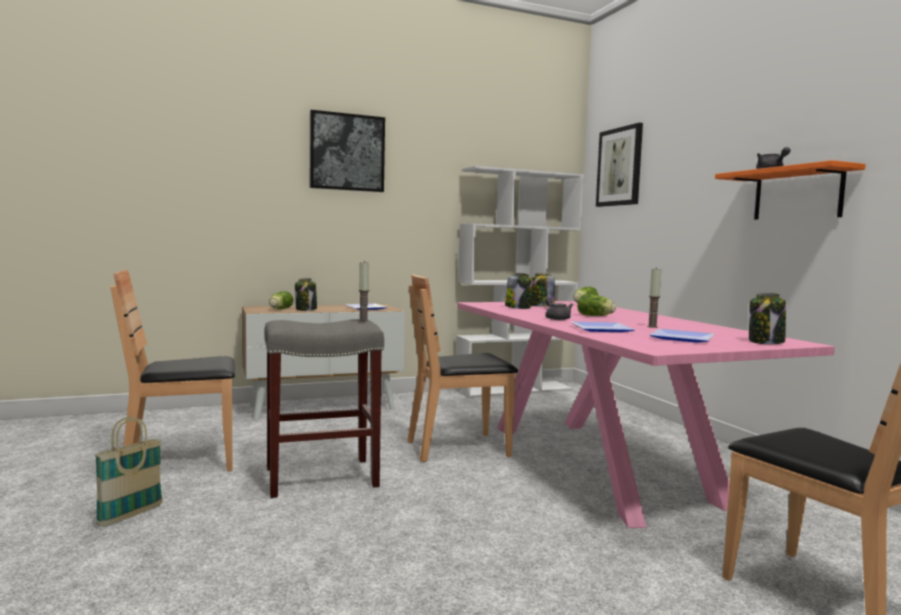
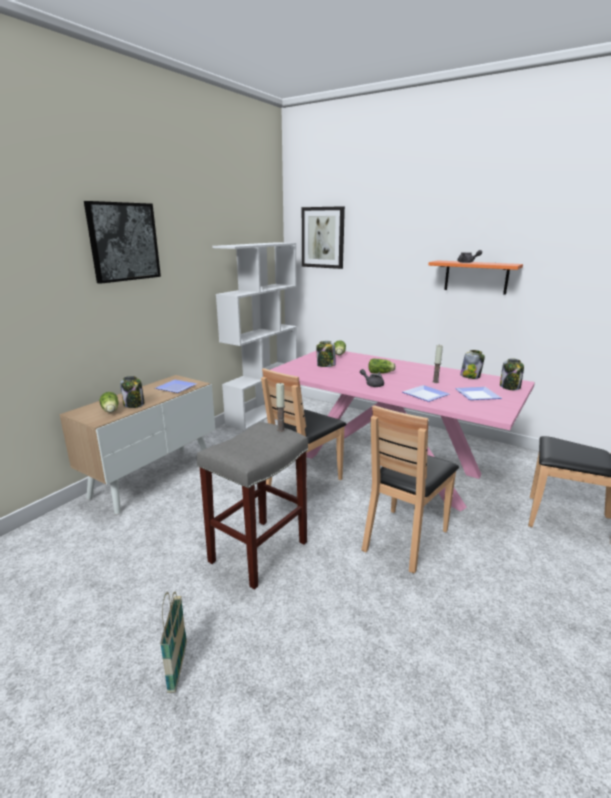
camera: 35 degrees left, 15 degrees up
(182, 462) = (128, 589): brown chair -> brown chair (404, 539)
(518, 307) = (318, 371): jar -> jar (470, 376)

